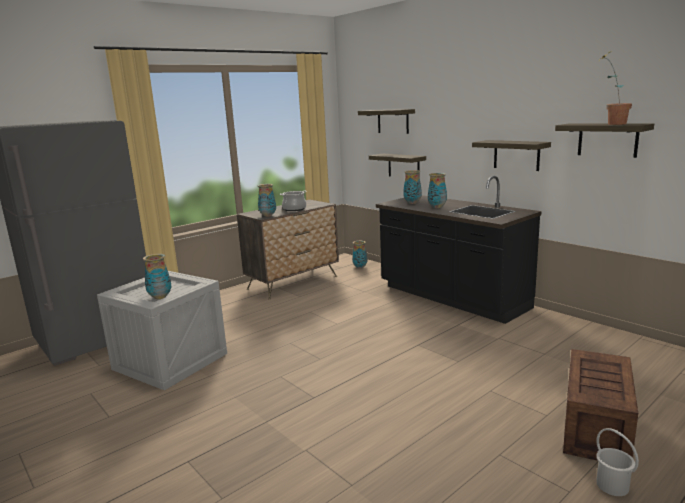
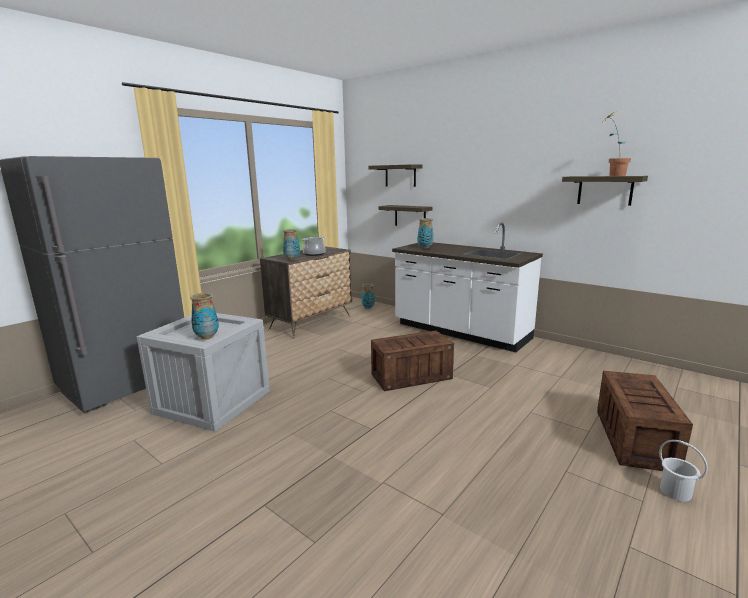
camera: 10 degrees left, 0 degrees up
(378, 345) = (412, 376): none -> crate
(437, 207) = (450, 251): vase -> none
(451, 298) = (460, 332): black counter -> white counter
(516, 155) = (519, 204): shelf -> none

